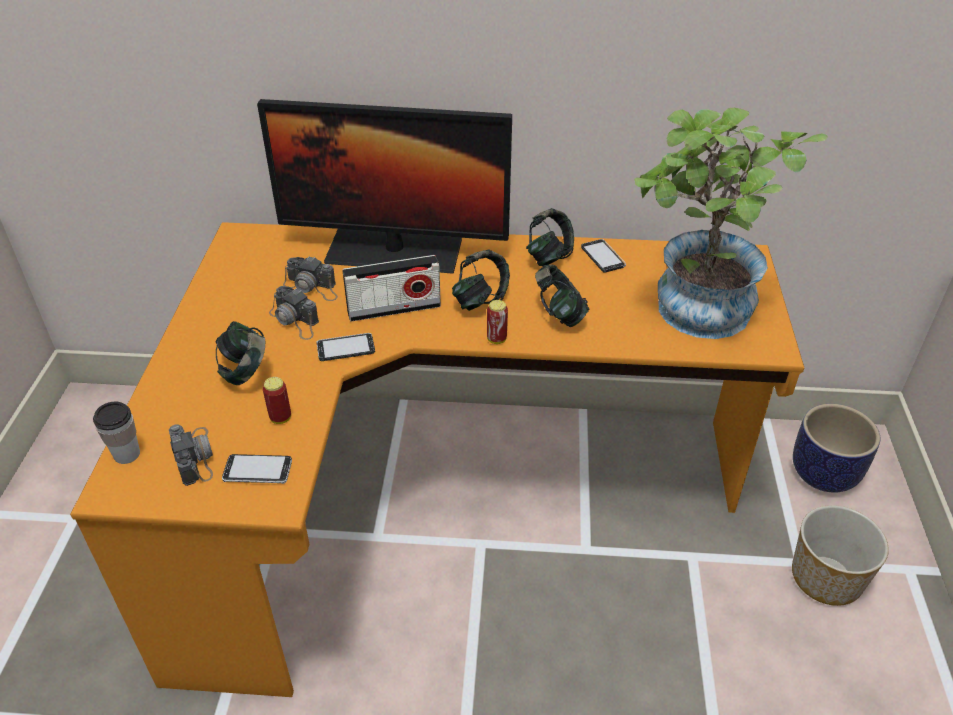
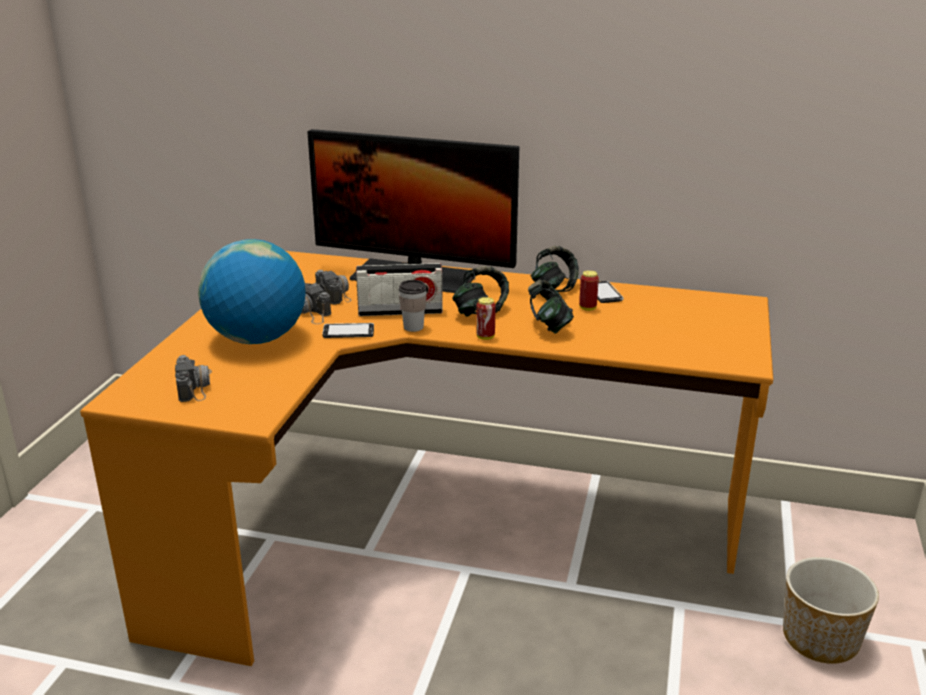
camera: 10 degrees right, 15 degrees down
(127, 454) = (139, 379): cup -> cup (413, 327)
(245, 371) = (257, 339): headphones -> globe
(258, 471) = (244, 399): phone -> none
(280, 418) = (276, 369): can -> can (587, 308)
(312, 287) = (334, 293): camera -> camera turned 150 degrees counterclockwise
(692, 315) = (676, 336): potted plant -> none
(825, 473) = (839, 552): planter -> none

